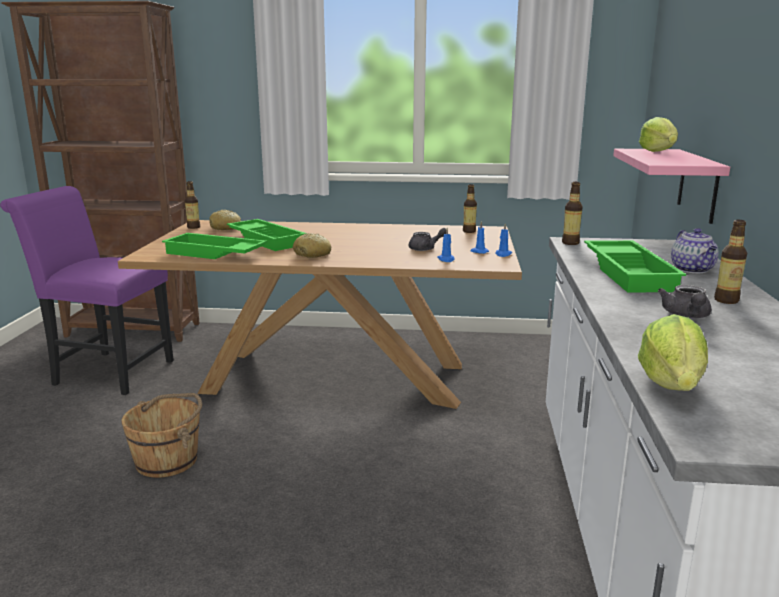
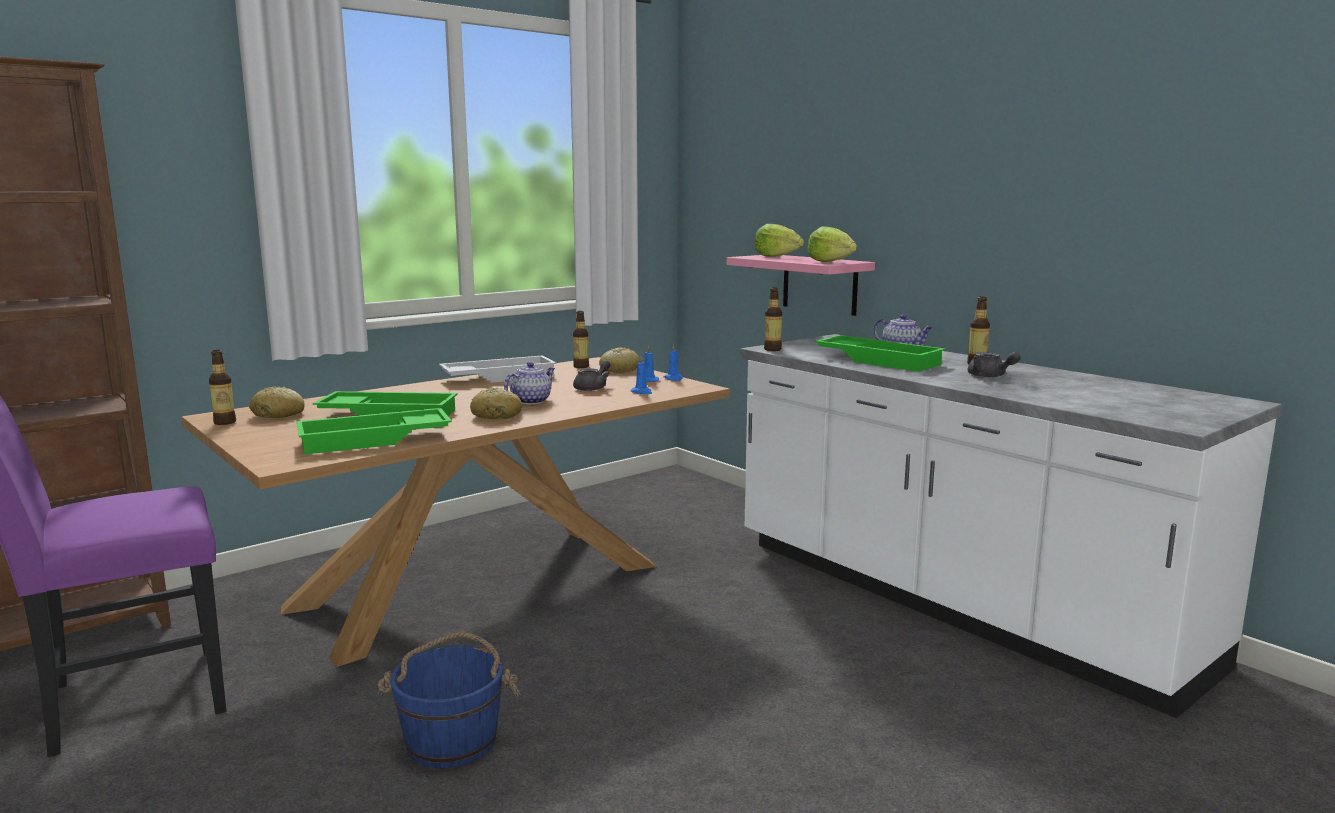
camera: 45 degrees left, 5 degrees down
(168, 460) = (452, 740): brown bucket -> blue bucket
(360, 249) = (531, 401): none -> teapot
(395, 228) = (499, 377): none -> white tray
(487, 239) = (619, 370): none -> bread
(672, 385) = (1099, 409): lettuce -> lettuce (830, 262)

